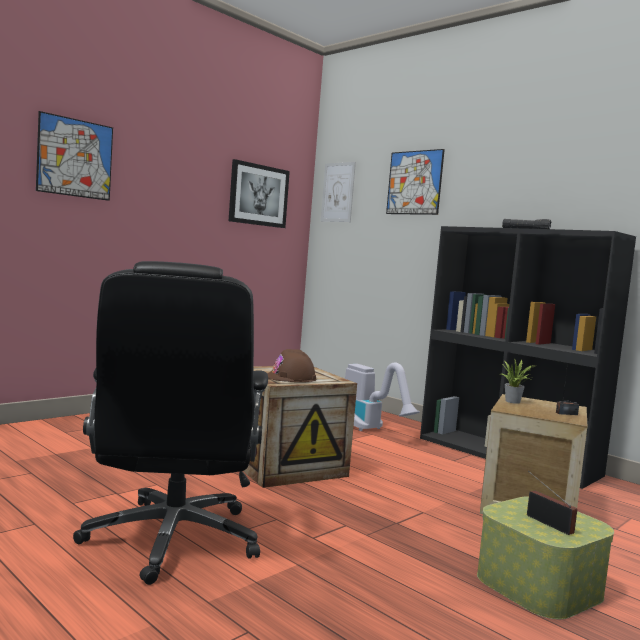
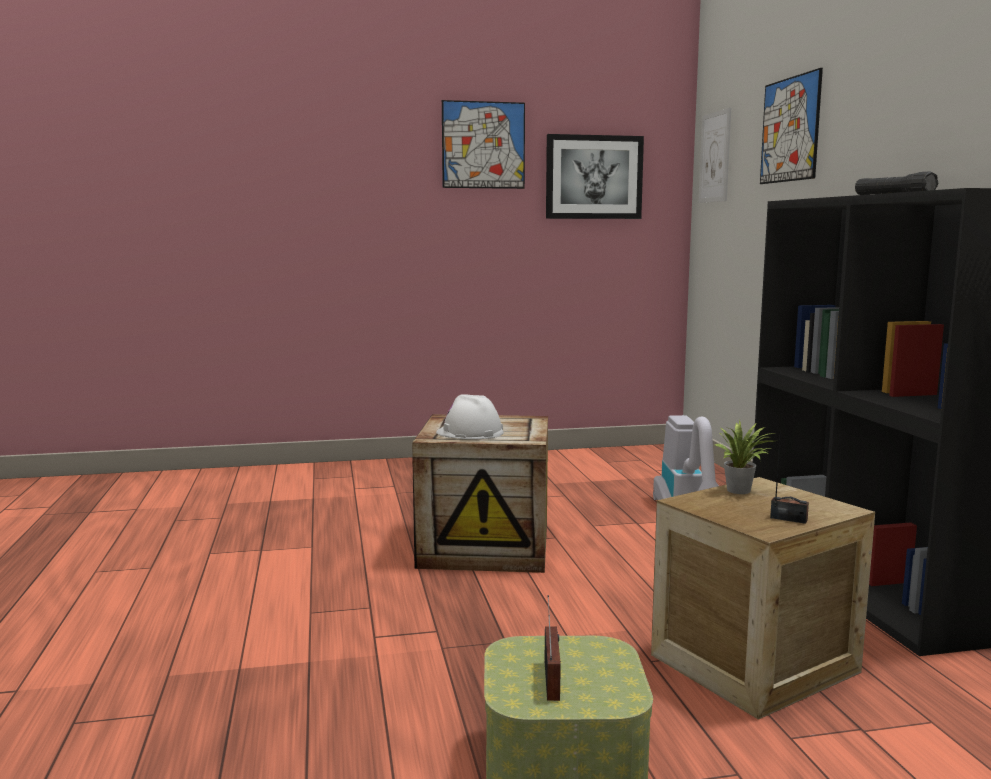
camera: 35 degrees right, 5 degrees up
(75, 158) = (328, 167): picture -> picture (483, 145)
(172, 540) = (233, 607): black office chair -> none
(291, 378) = (470, 432): brown hard hat -> white hard hat

